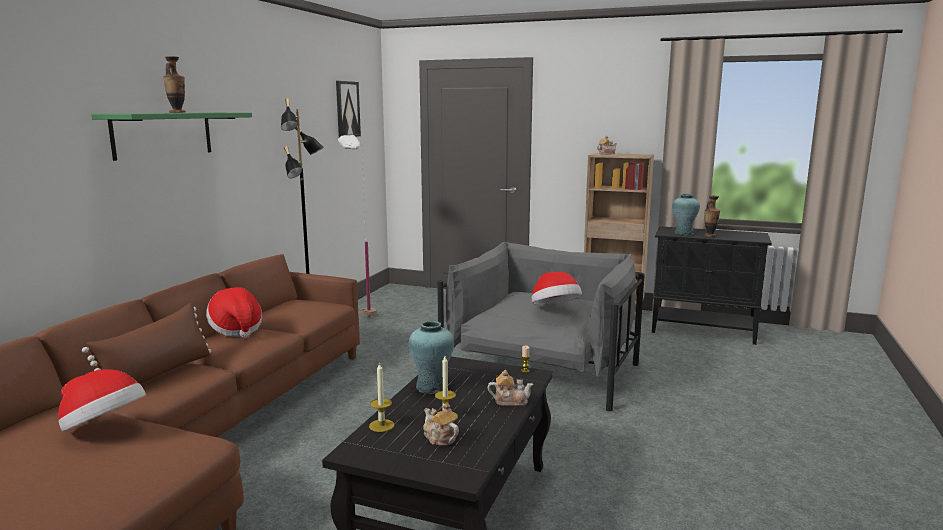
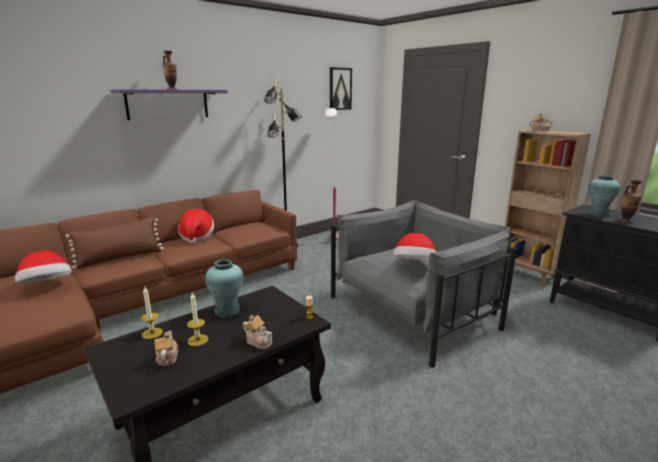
camera: 30 degrees right, 5 degrees up
(163, 134) = (168, 104): green shelf -> purple shelf

